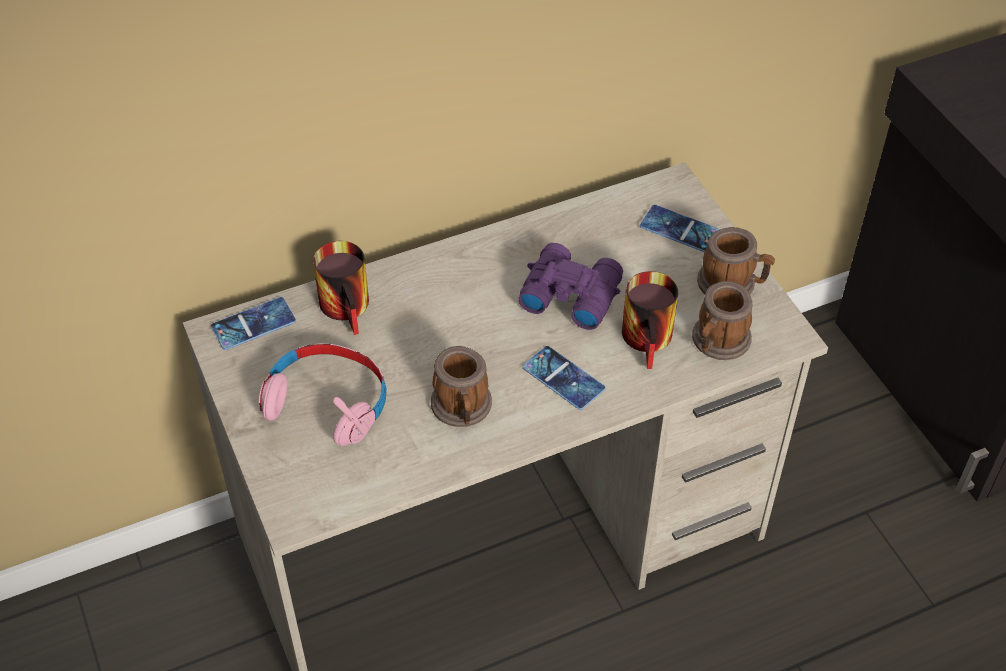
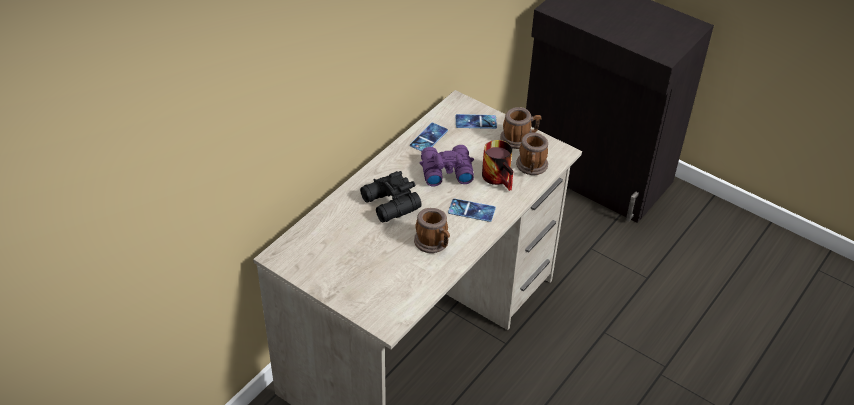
camera: 30 degrees left, 5 degrees down
(253, 324) = (293, 245): phone -> phone (428, 138)
(327, 402) = (363, 267): pink headphones -> none
(351, 307) = (339, 217): mug -> none
(441, 317) = (390, 205): none -> black binoculars

